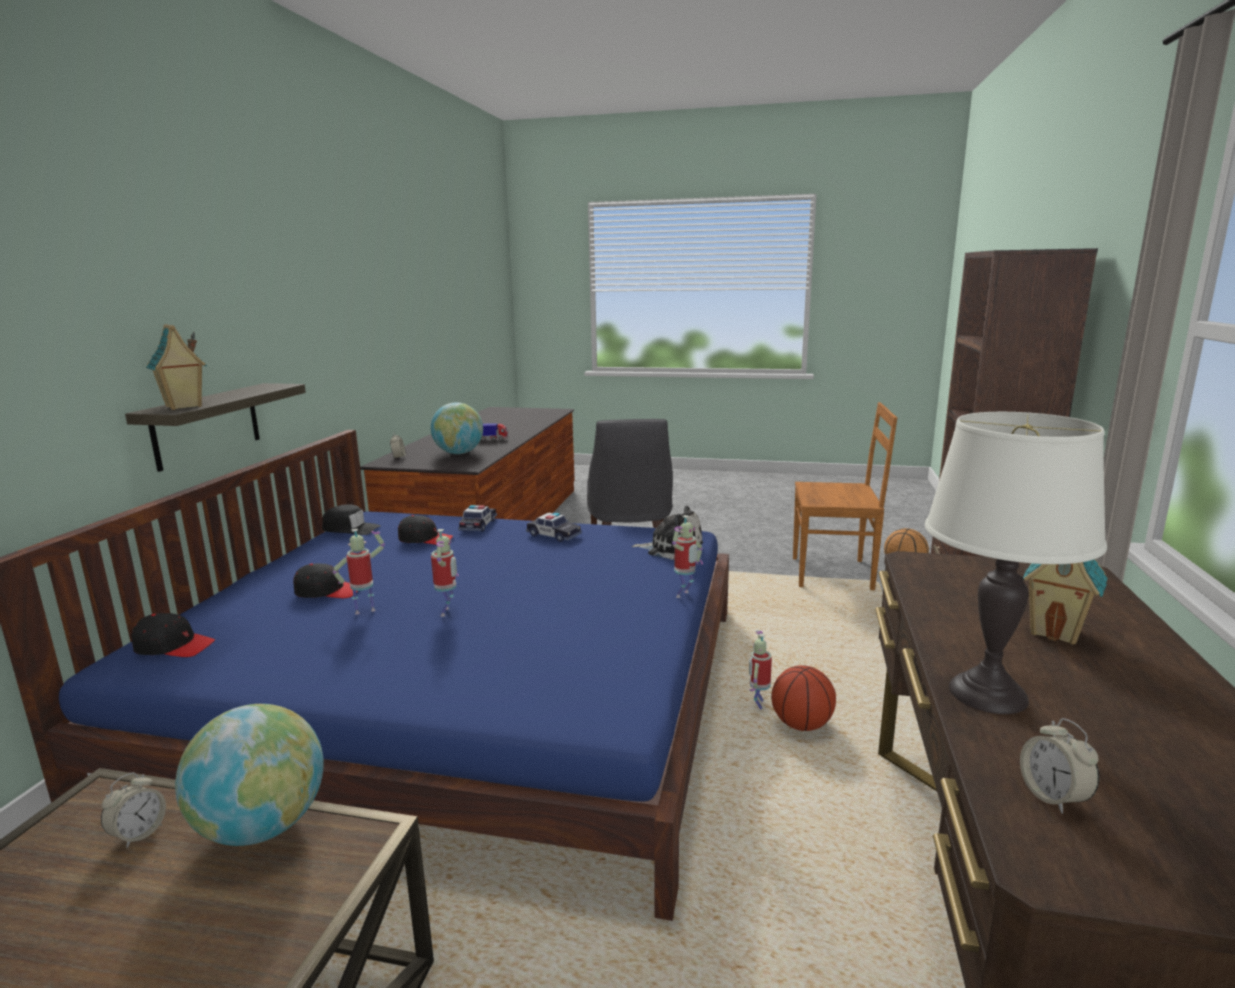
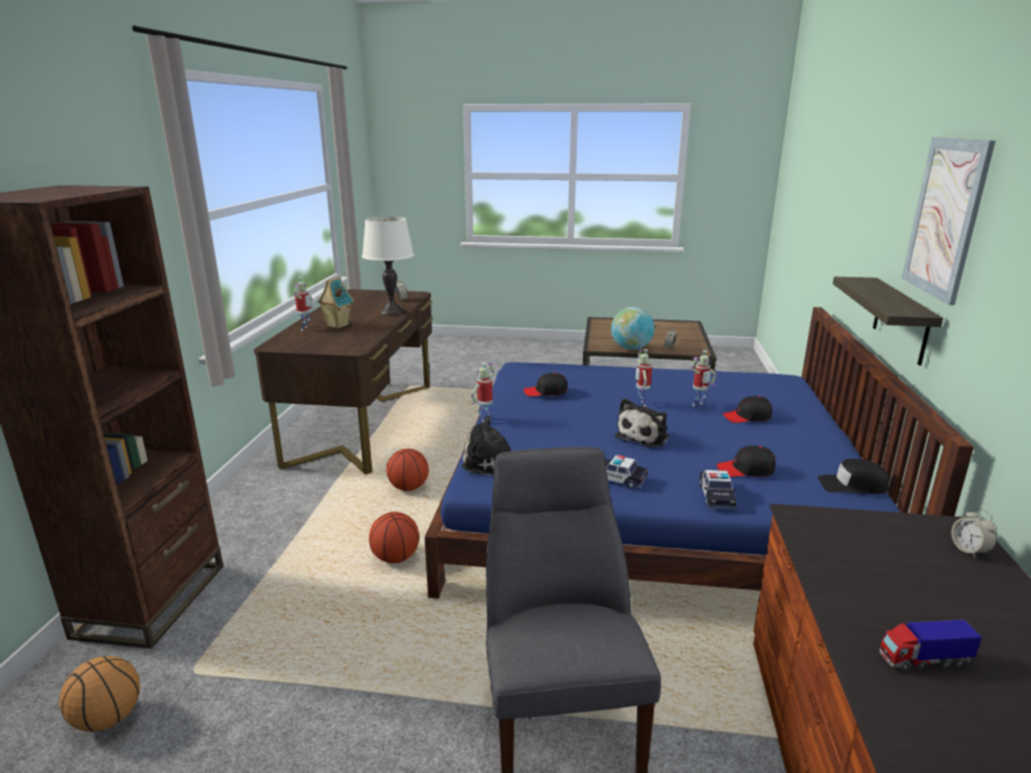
camera: 175 degrees right, 5 degrees up
(174, 646) = (775, 385): black cap -> black cap (546, 392)
(183, 406) = (861, 282): toy house -> none
(220, 299) = (945, 218): none -> picture
(459, 453) = (888, 572): globe -> none
(490, 569) = (644, 436): none -> plush toy
(758, 706) = (433, 498): toy robot -> toy robot (305, 329)
(771, 641) = (396, 558): none -> basketball
(834, 574) = (236, 696): brown chair -> none

